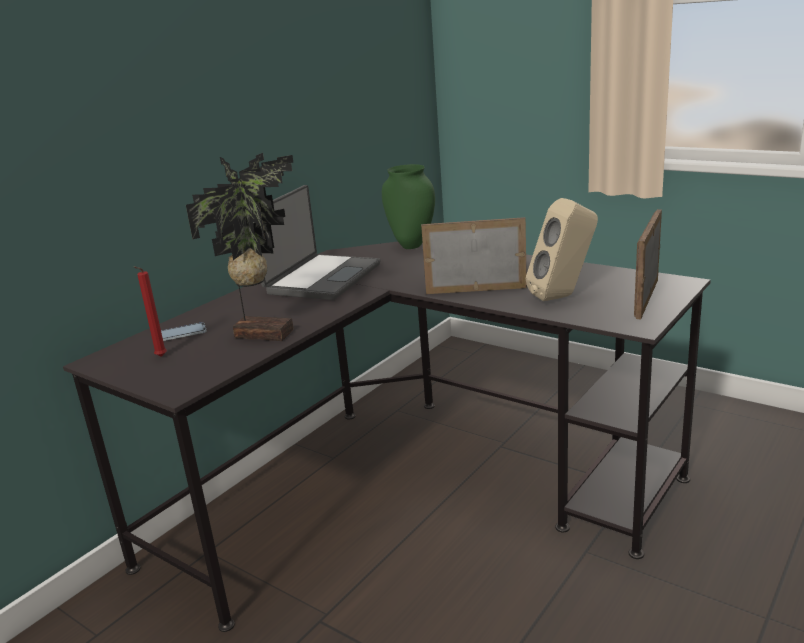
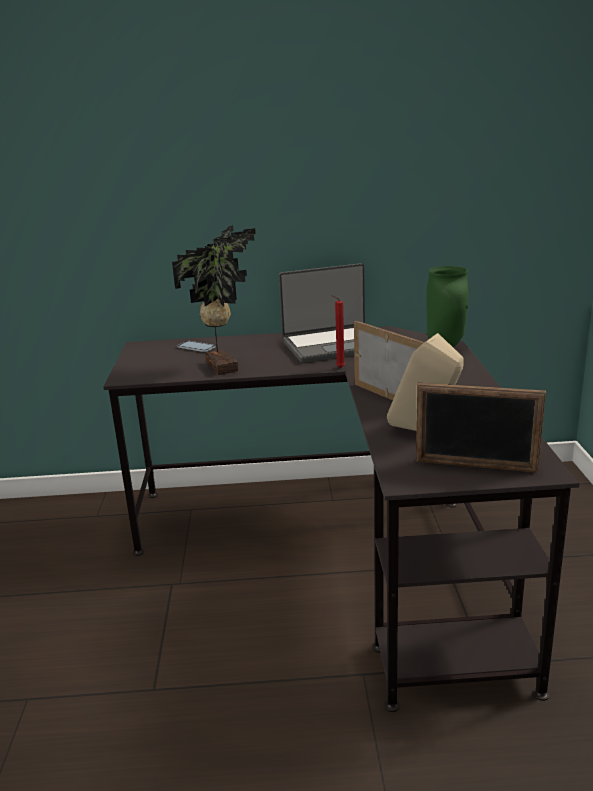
camera: 50 degrees right, 0 degrees up
(160, 357) = (159, 356): red candle -> red candle (339, 368)
(646, 298) = (475, 466): picture frame -> picture frame turned 150 degrees counterclockwise

